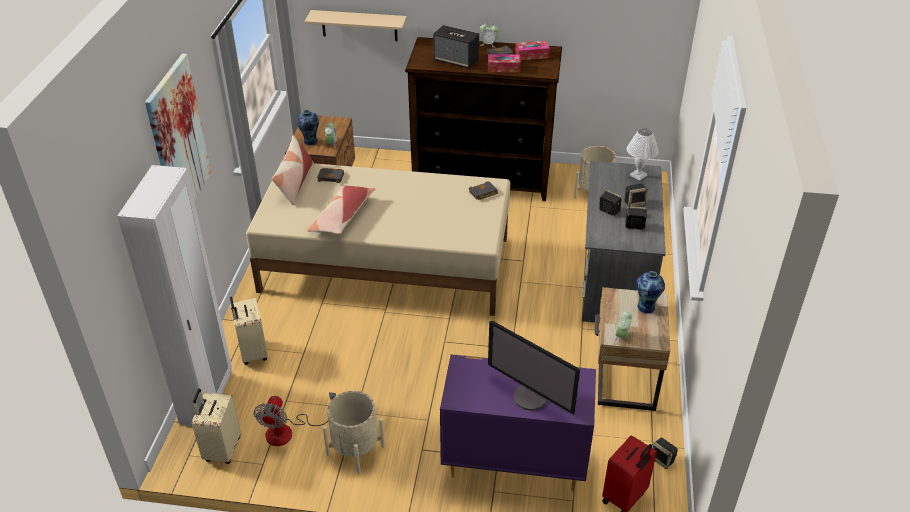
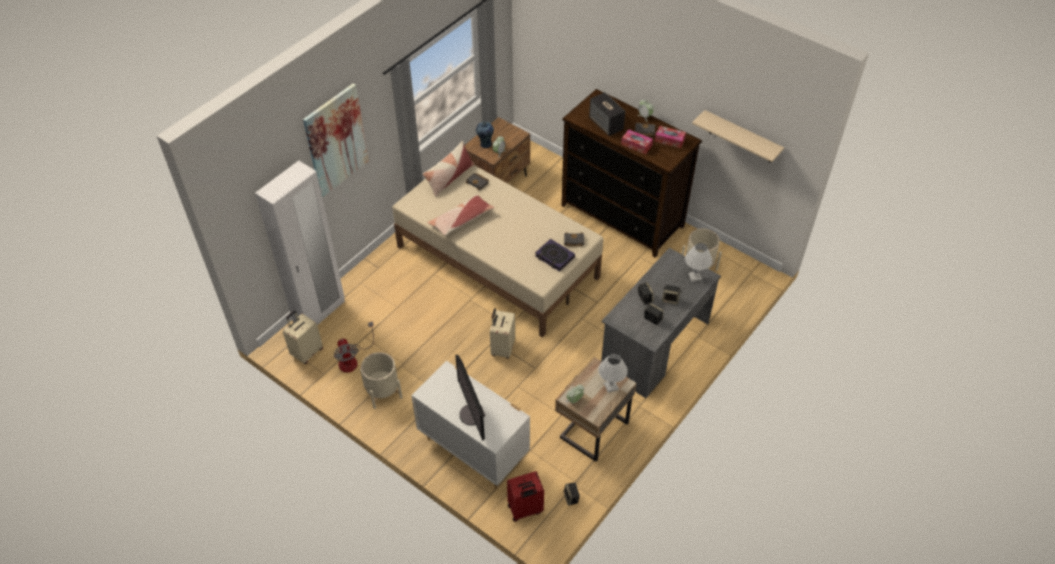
camera: 30 degrees right, 10 degrees up
(252, 353) = (366, 292): beige suitcase -> beige suitcase (502, 348)
(288, 431) = (352, 359): fan -> fan turned 60 degrees counterclockwise
(359, 25) = (558, 62): beige shelf -> beige shelf (741, 137)
(476, 214) = (554, 257): none -> book
(513, 462) = (473, 449): purple dresser -> white dresser
(646, 307) = (611, 386): vase -> white table lamp

